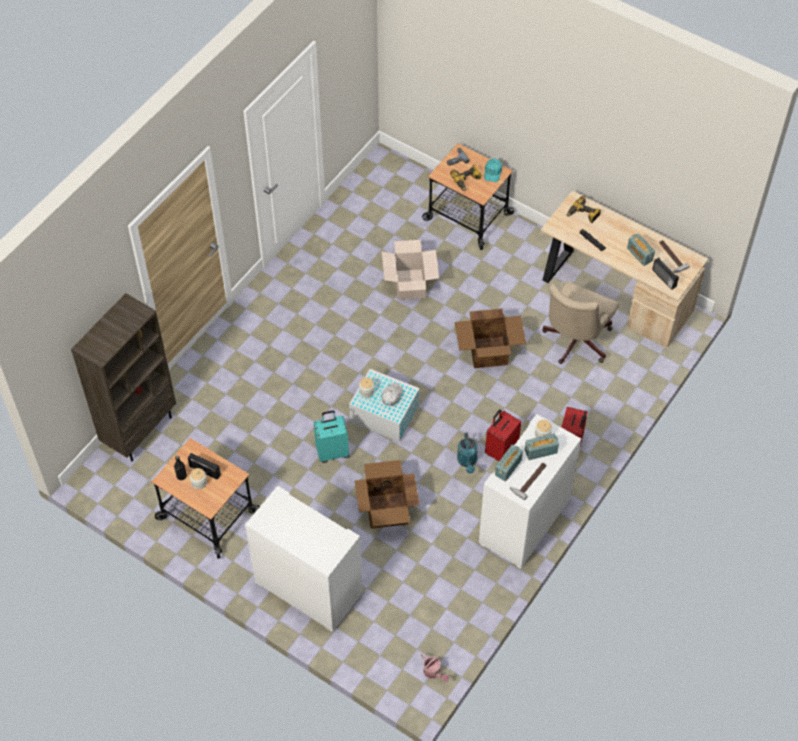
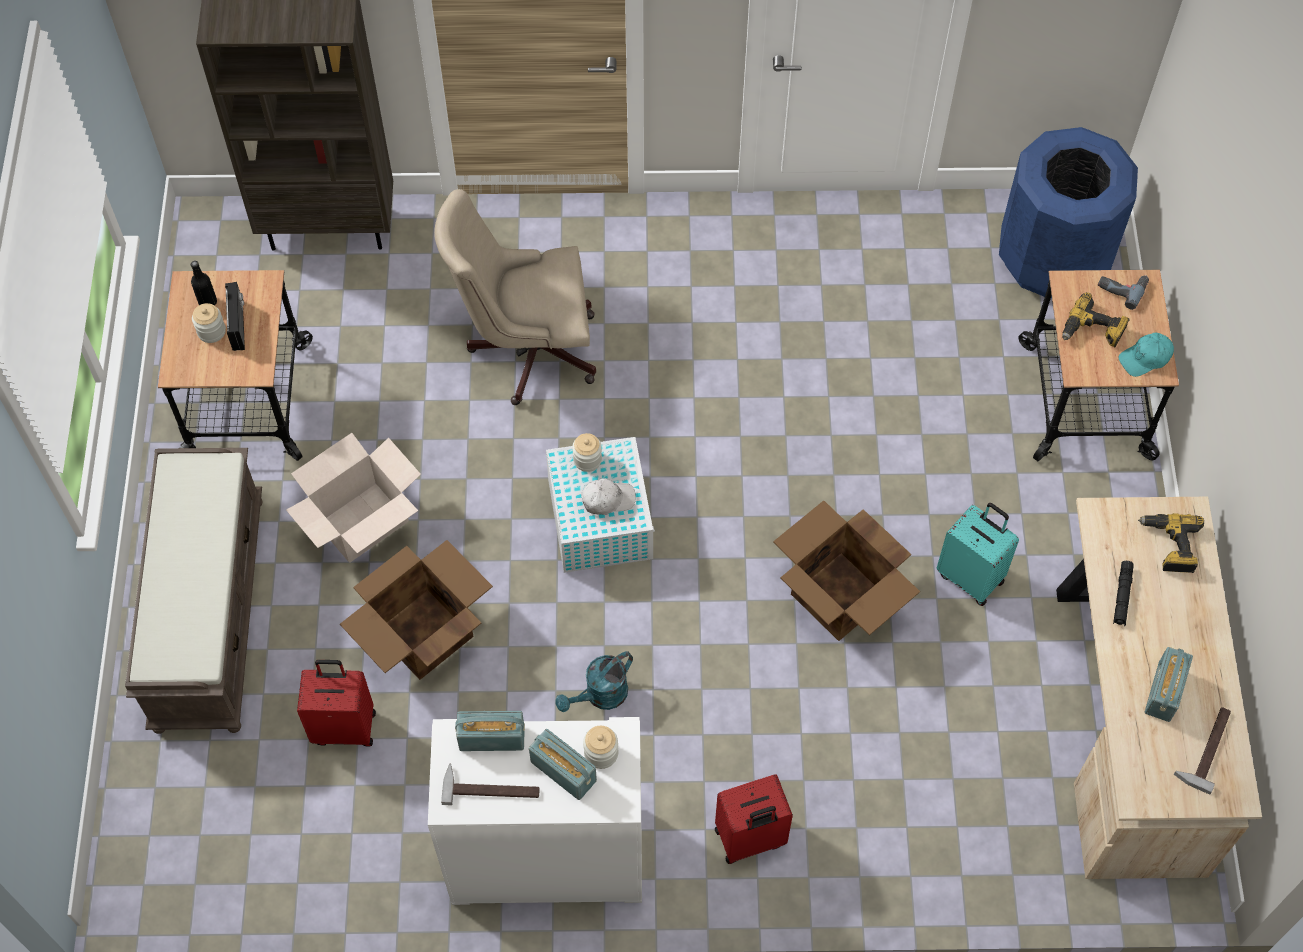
camera: 55 degrees right, 5 degrees up
(307, 588) = (207, 611): white cabinet -> brown bench
(332, 452) = (476, 492): turquoise suitcase -> turquoise suitcase (971, 577)
(394, 184) = (1053, 258): none -> blue trash can
(409, 284) = (876, 400): cardboard box -> cardboard box (362, 522)
(433, 672) = (172, 887): watering can -> none
(500, 450) = (660, 733): red suitcase -> red suitcase (345, 726)
(574, 342) = (969, 717): beige office chair -> beige office chair (526, 348)
(663, 278) = (1145, 764): radio -> none

